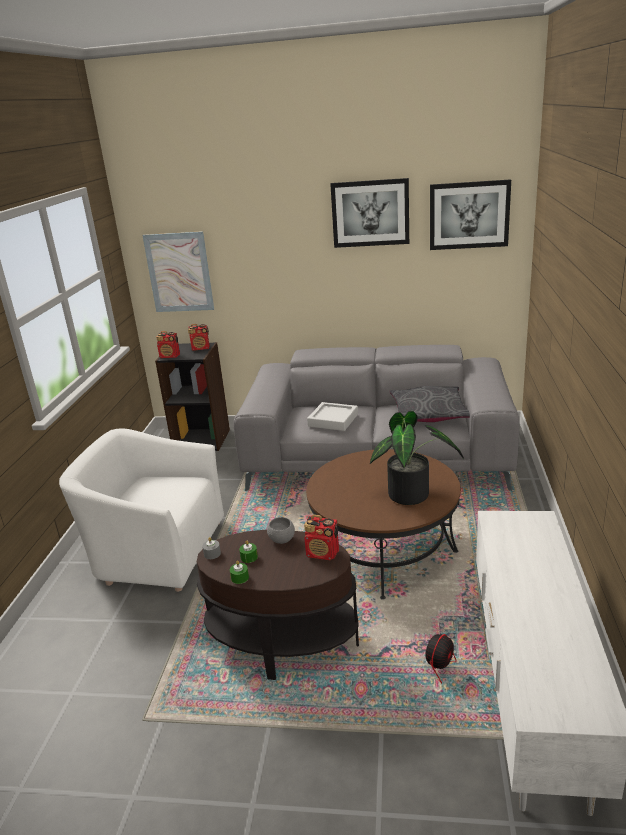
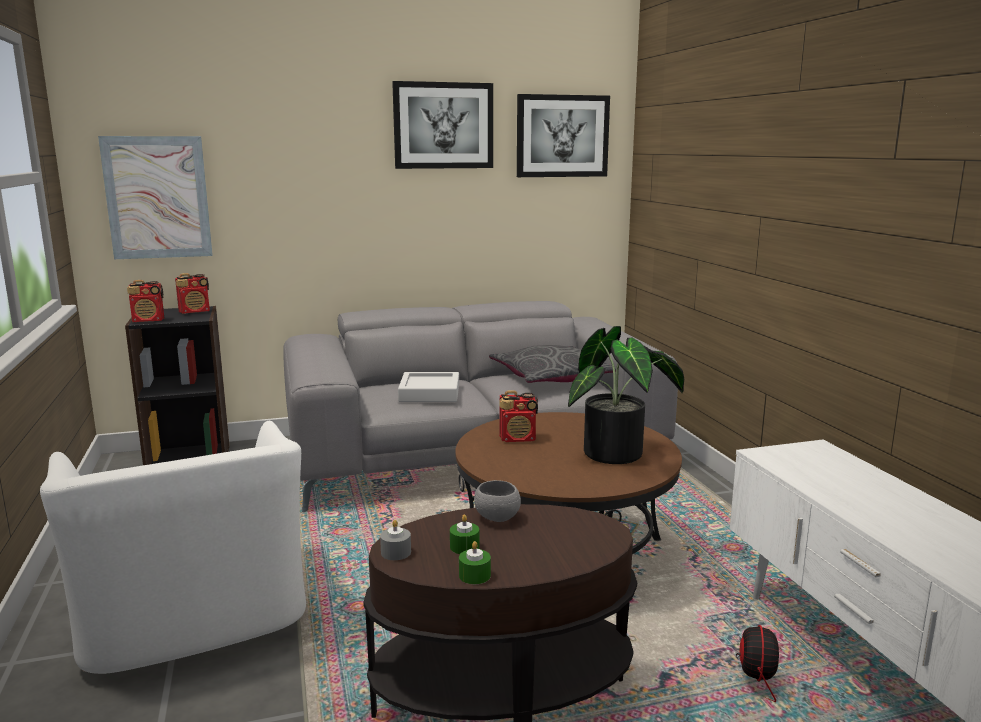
camera: 25 degrees left, 10 degrees down
(157, 551) = (193, 615): white armchair -> white armchair turned 105 degrees counterclockwise
(323, 553) = (578, 524): radio -> radio (518, 439)

